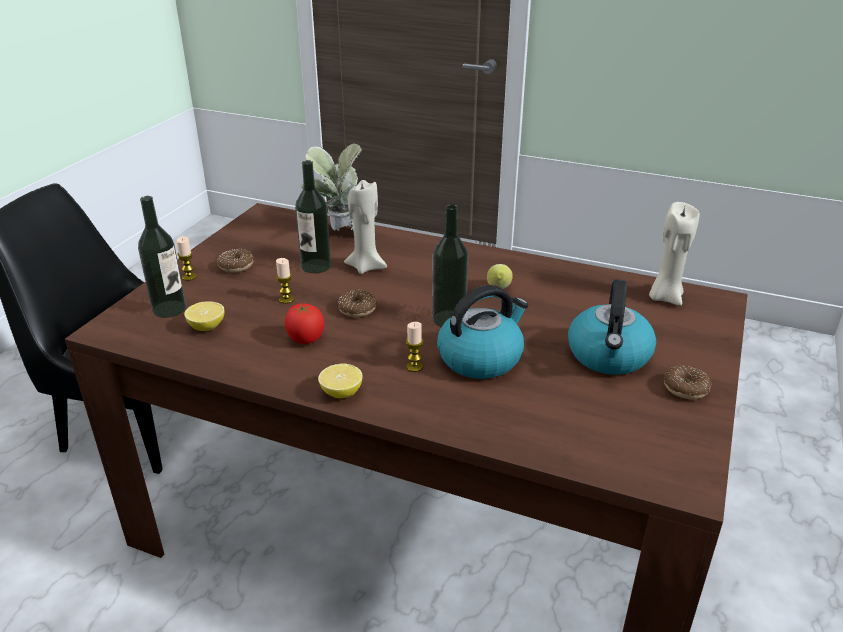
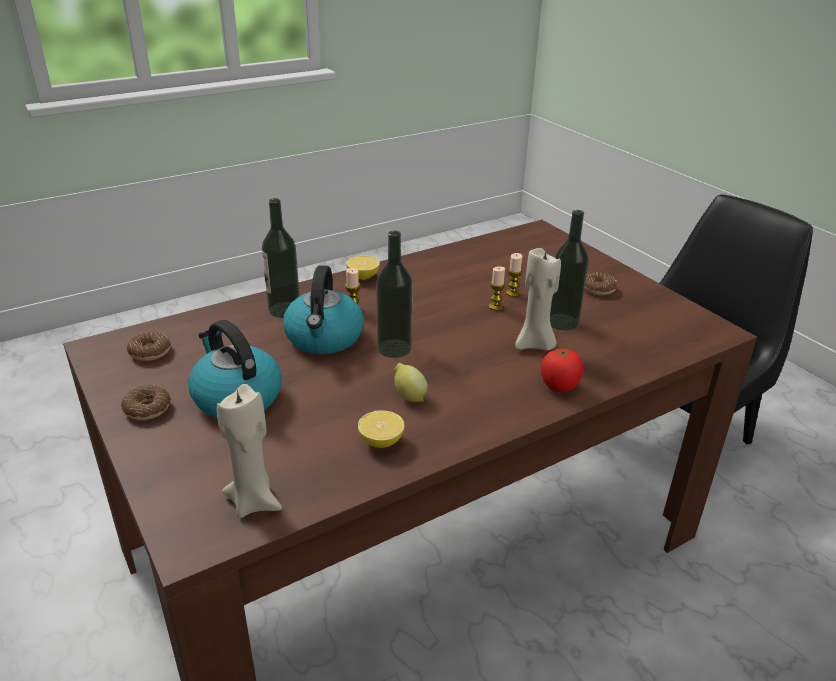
camera: 125 degrees right, 0 degrees up
(169, 309) = (546, 252): bottle -> bottle (284, 310)
(189, 277) = (595, 268): candle -> candle (495, 306)
(207, 327) = (504, 258): lemon -> lemon (381, 442)
(305, 339) = (443, 284): tomato -> tomato (559, 386)
(338, 234) = (628, 355): potted plant -> none
(357, 309) = (461, 315): donut -> donut (150, 352)

